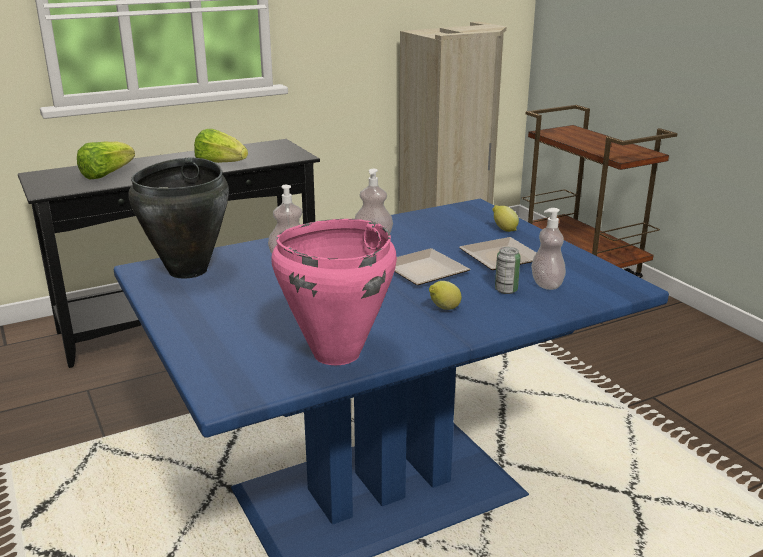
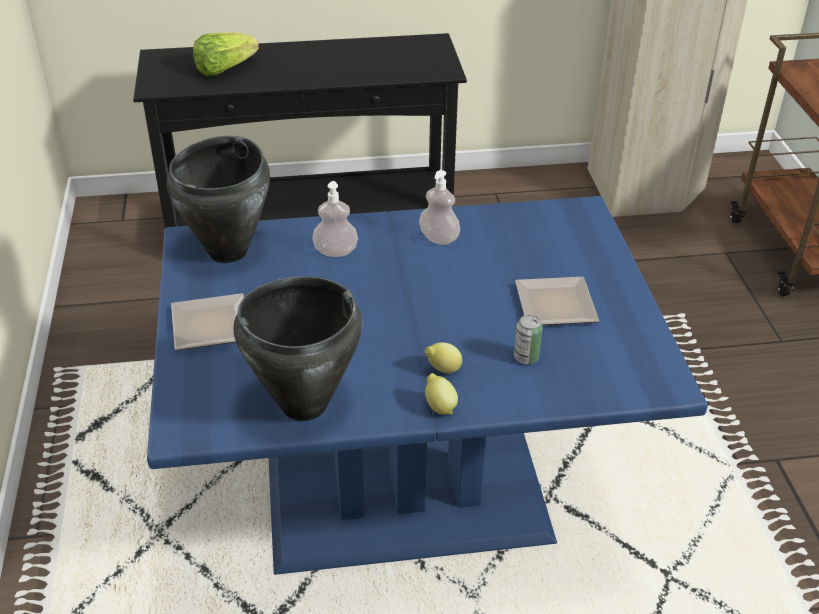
camera: 20 degrees right, 15 degrees up
(220, 163) = (351, 70): lettuce -> none
(335, 353) = (303, 404): pink cooking pot -> black cooking pot
(424, 272) = (457, 309): plate -> plate (208, 328)
(504, 230) = (590, 259): lemon -> lemon (439, 406)
(546, 284) = (576, 359): soap dispenser -> none

